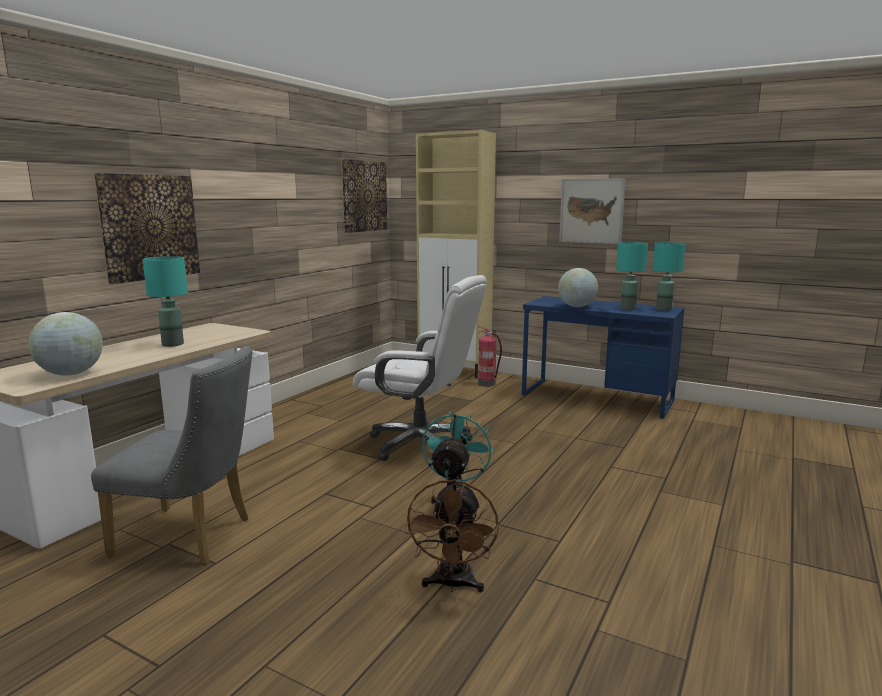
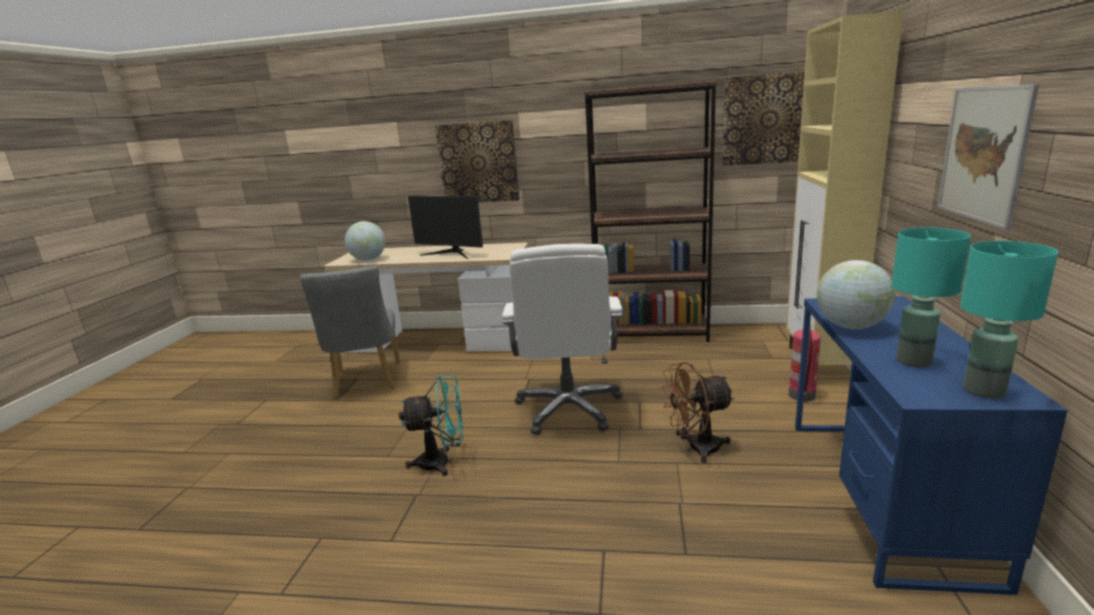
camera: 70 degrees right, 5 degrees up
(173, 344) = (451, 254): turquoise table lamp -> monitor
(328, 393) = (651, 333): none -> brown bookcase
(453, 585) = (311, 496): brown fan -> brown fan (696, 449)

